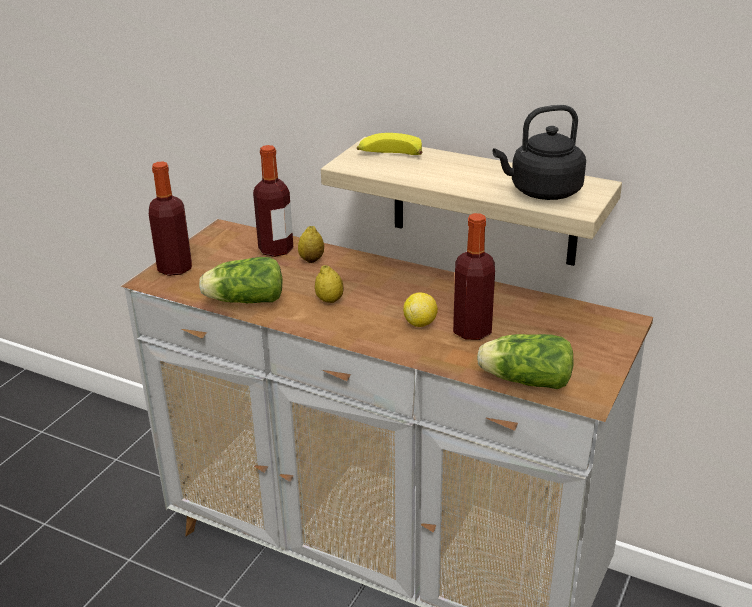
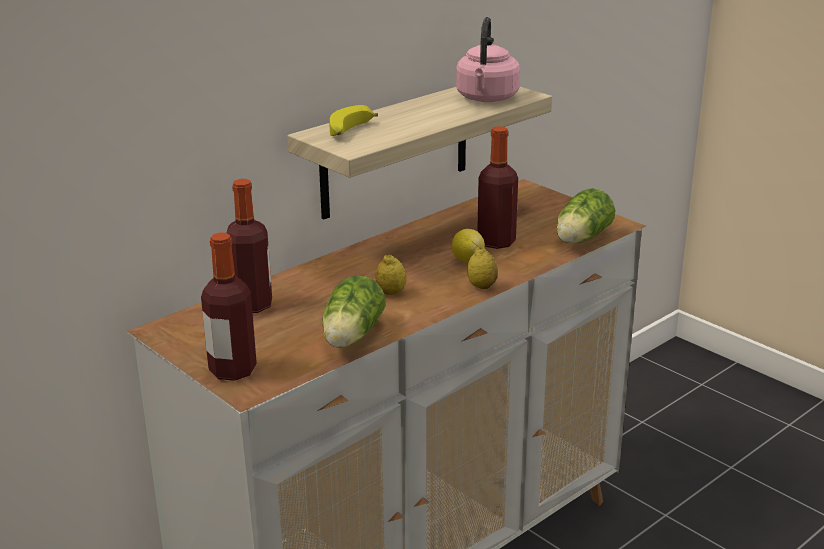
camera: 70 degrees left, 5 degrees down
(311, 260) = (296, 289): lemon -> lemon (482, 286)
(542, 192) = (486, 99): black kettle -> pink kettle

